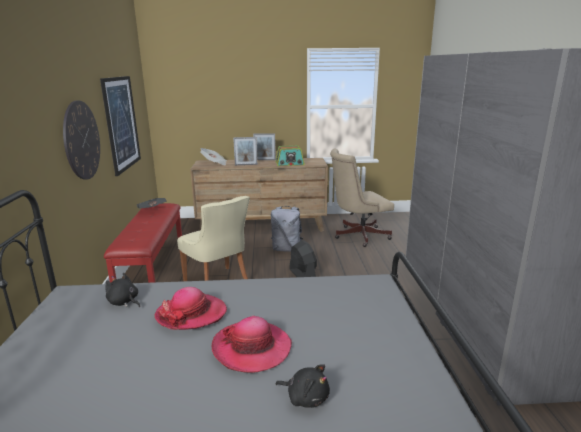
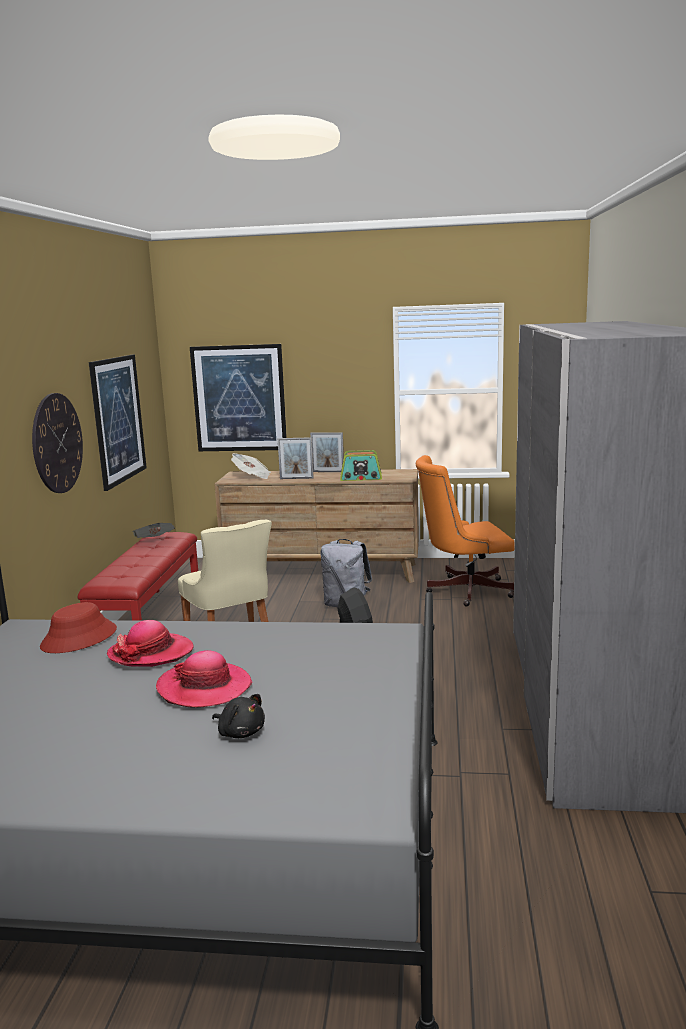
camera: 10 degrees right, 5 degrees down
(124, 302) = (79, 638): black plush toy -> red hat
(201, 110) = (239, 398): none -> picture
(358, 236) = (463, 591): beige office chair -> orange office chair

